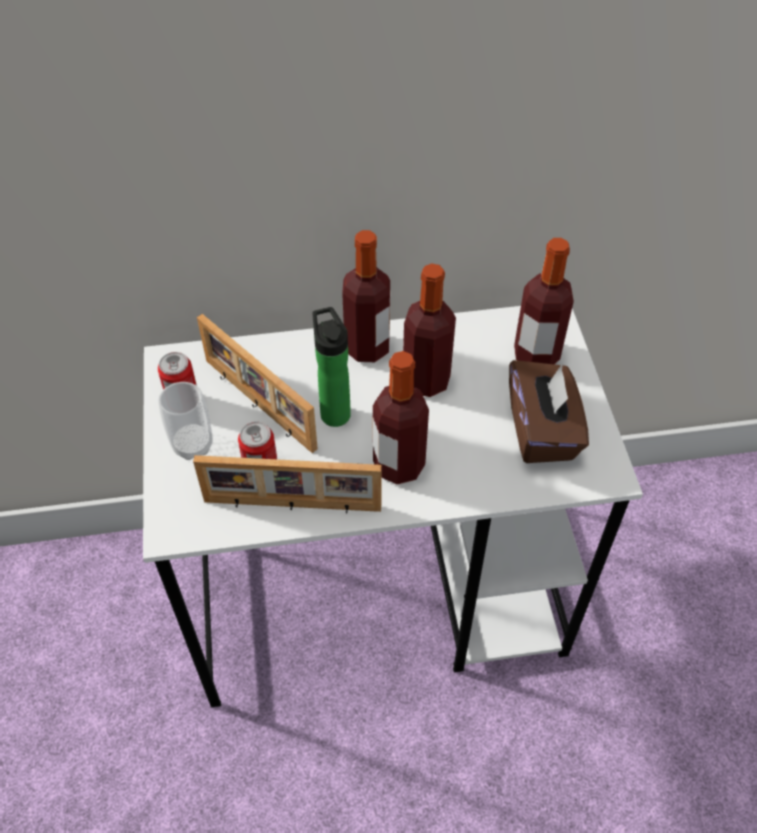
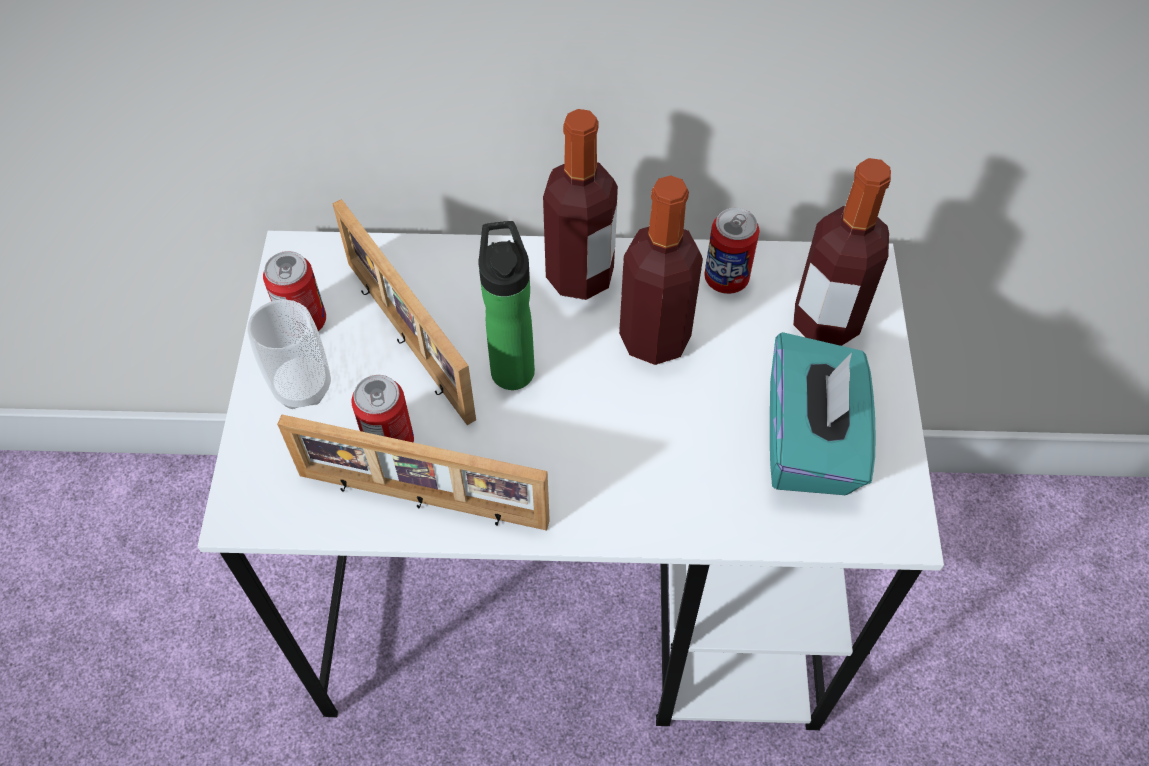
camera: 10 degrees right, 5 degrees up
(398, 465) = (587, 463): bottle -> none
(465, 336) = (726, 279): none -> can
(542, 431) = (811, 441): brown tissue box -> turquoise tissue box

